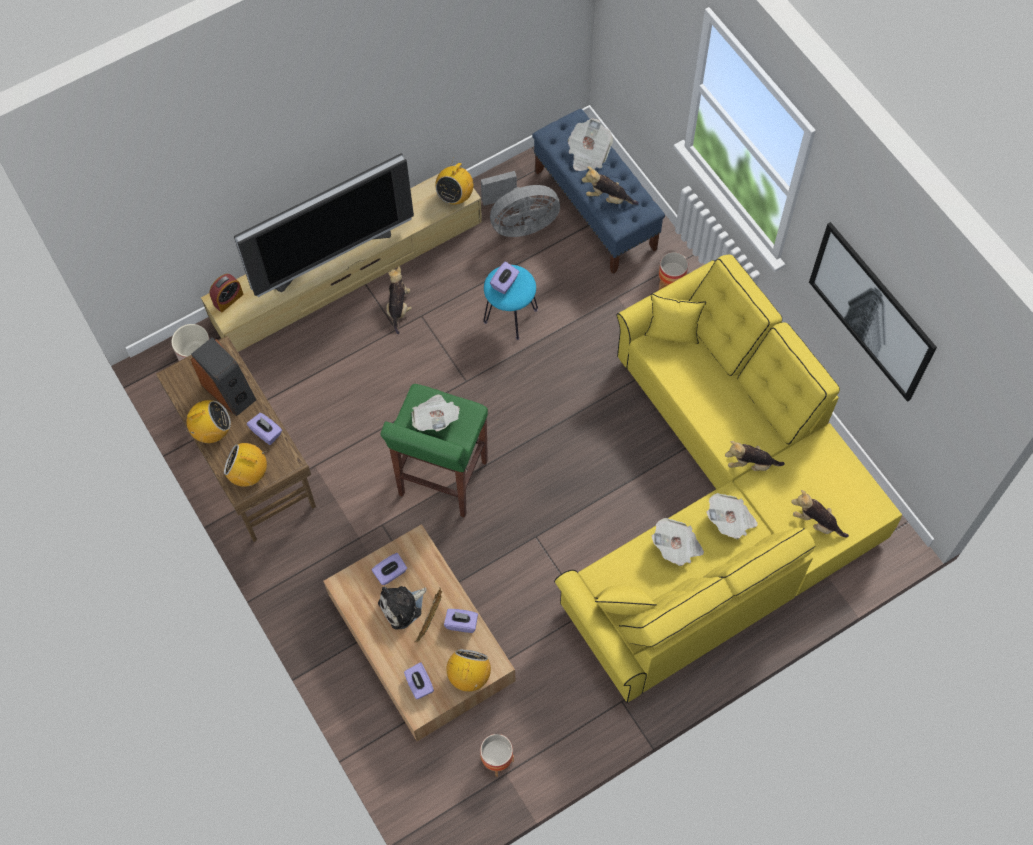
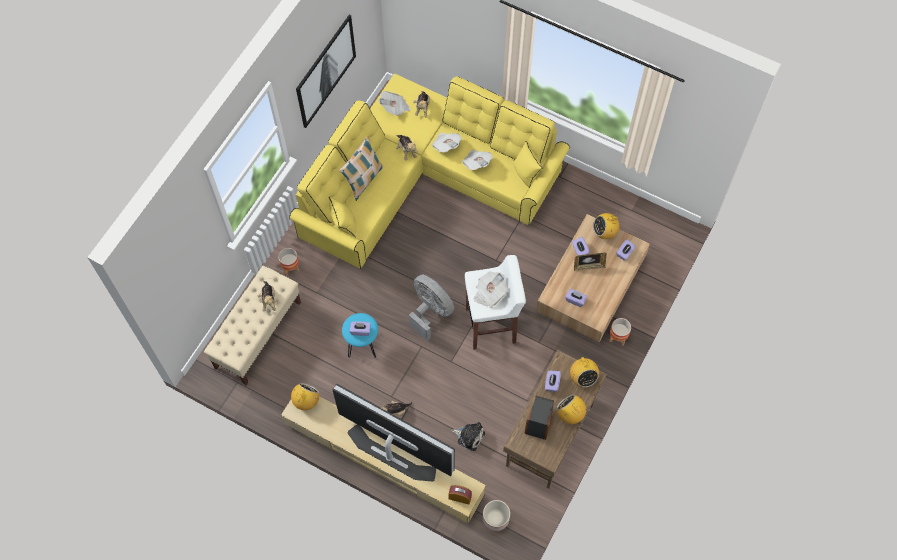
camera: 120 degrees left, 0 degrees up
(402, 607) = (589, 284): plush toy -> plush toy (469, 436)
(442, 479) = (492, 325): green stool -> white stool
(455, 196) = (306, 401): radio -> radio turned 60 degrees counterclockwise
(497, 760) = (627, 217): planter -> planter (618, 337)
(519, 223) = (292, 374): grey fan -> grey fan (430, 311)
(588, 153) = (240, 327): newspaper -> newspaper (395, 108)
(595, 210) = (258, 334): blue bench -> beige bench
(730, 385) = (363, 180): none -> pillow

